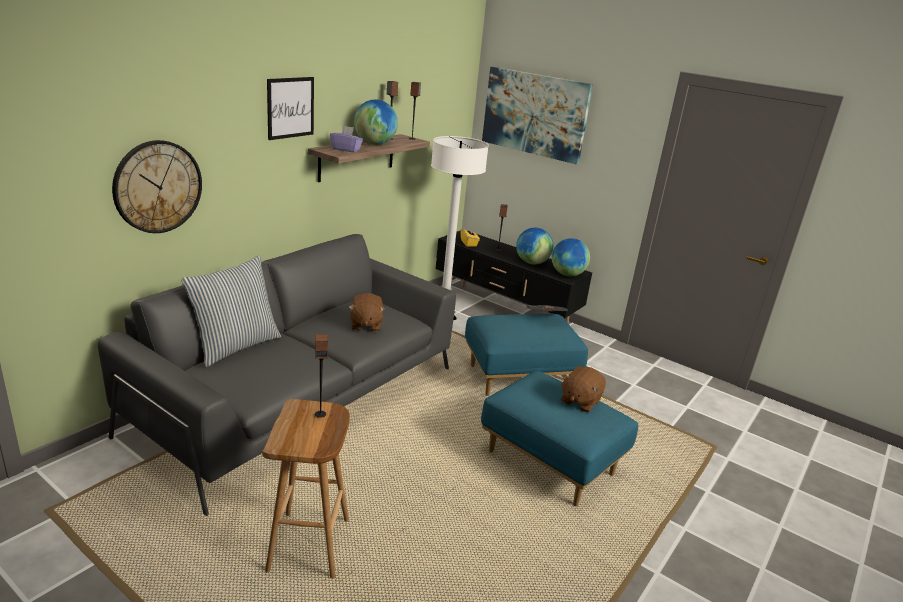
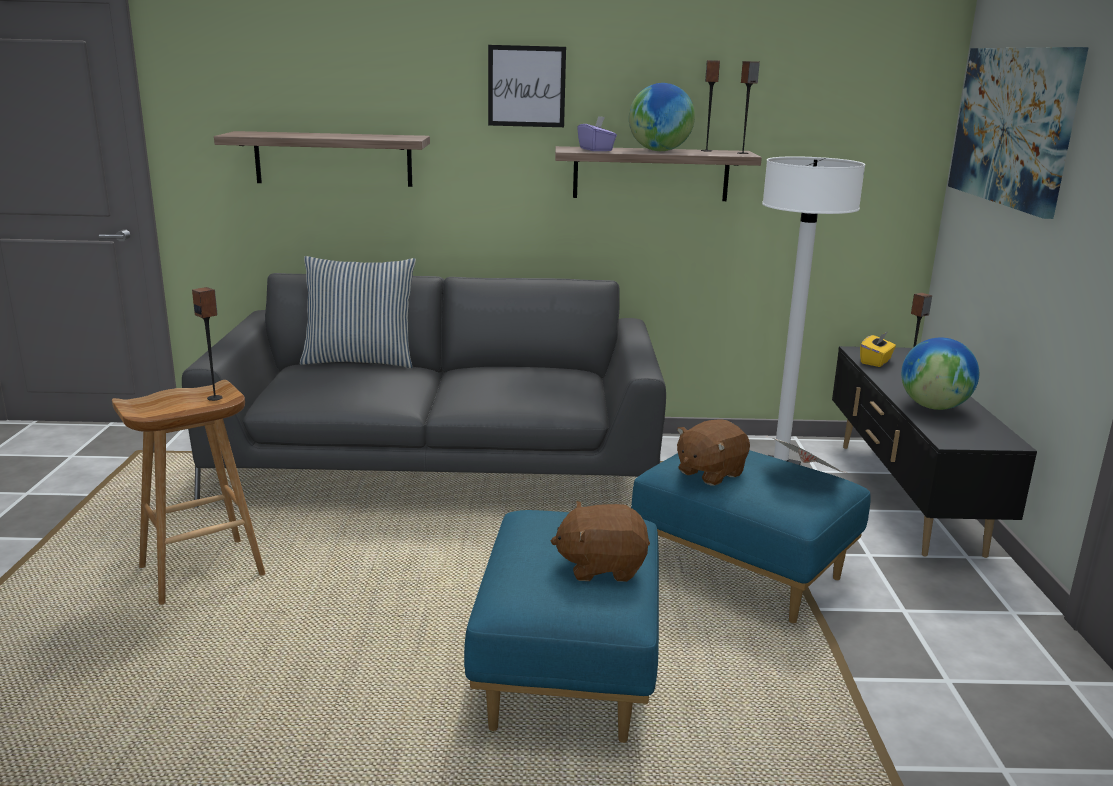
camera: 55 degrees right, 5 degrees down
(158, 187) = (333, 159): wall clock -> shelf
(365, 325) = (510, 386): brown plush toy -> brown plush toy (709, 473)
(567, 274) = (968, 437): globe -> none

